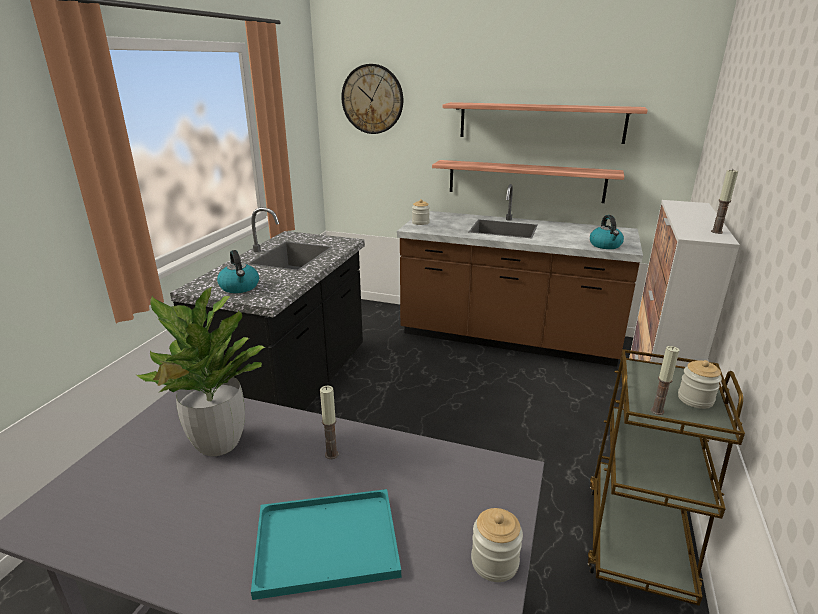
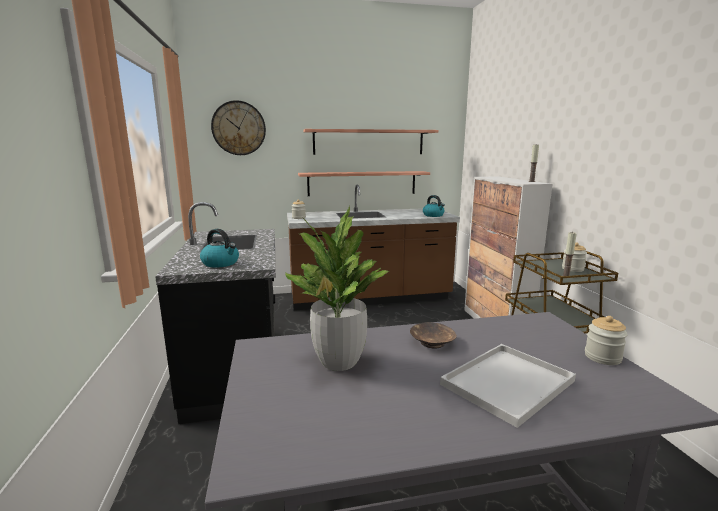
camera: 30 degrees left, 10 degrees down
(329, 540) = (507, 381): turquoise tray -> white tray
(331, 454) = (432, 342): candle -> brown bowl

